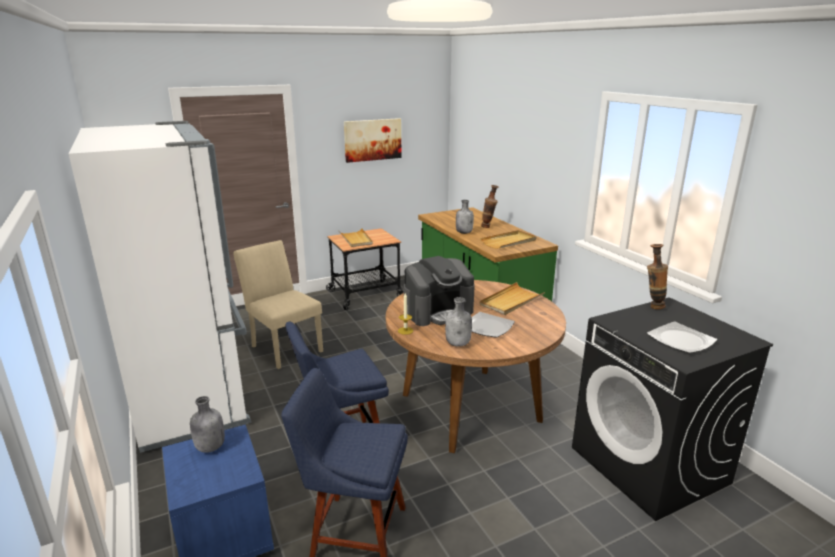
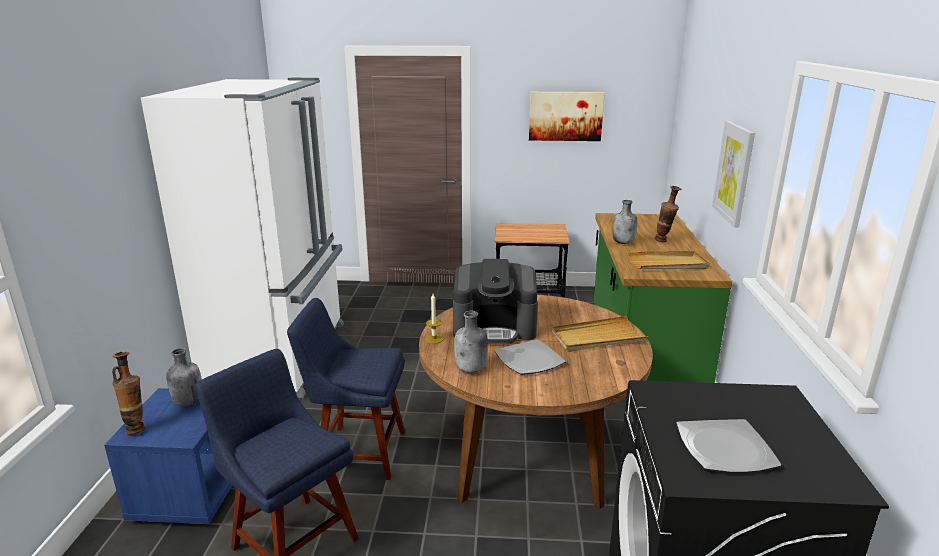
camera: 30 degrees right, 0 degrees up
(284, 347) = (398, 333): beige chair -> none
(356, 239) = (522, 231): beige tray -> none
(541, 170) = (734, 172): none -> picture
(652, 306) = (748, 390): vase -> vase (136, 428)

